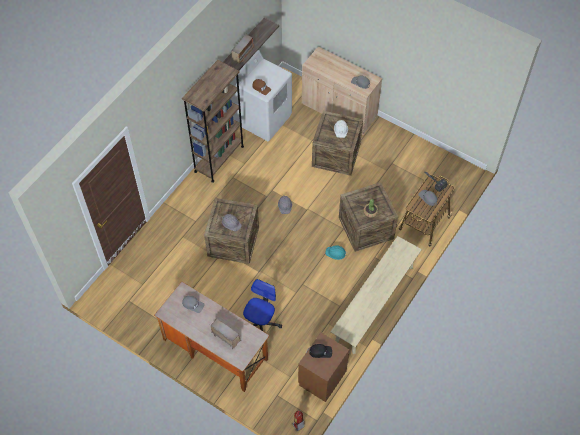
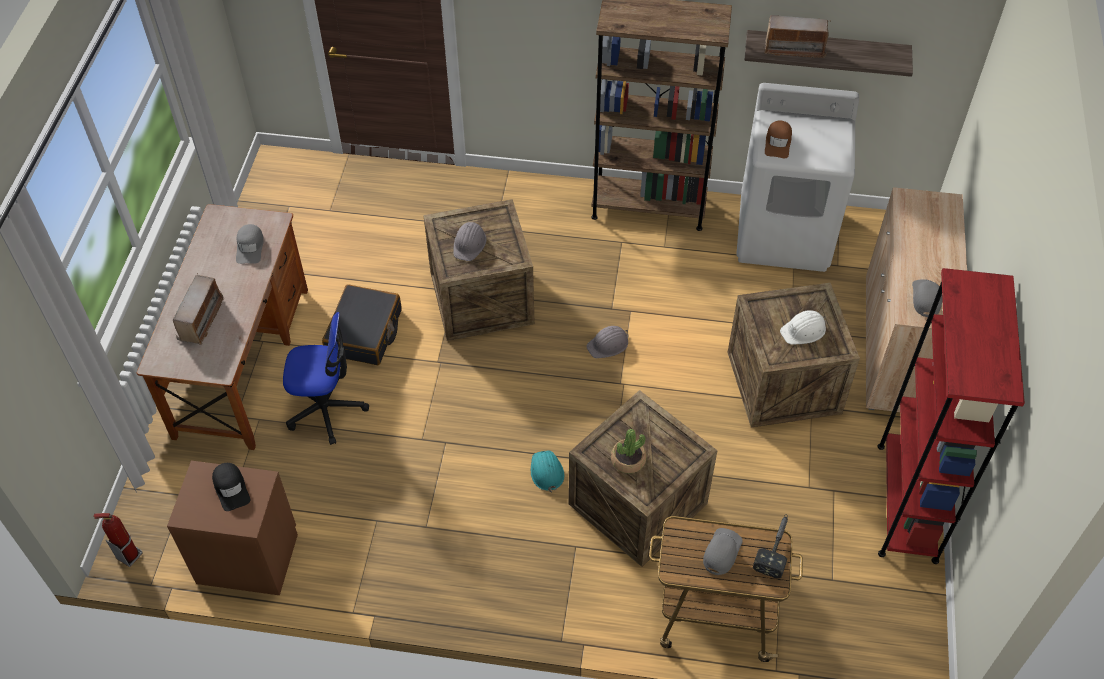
camera: 65 degrees right, 5 degrees down
(226, 294) = (365, 333): none -> black suitcase
(374, 304) = (460, 589): beige bench -> none
(407, 143) = (907, 502): none -> red bookcase

